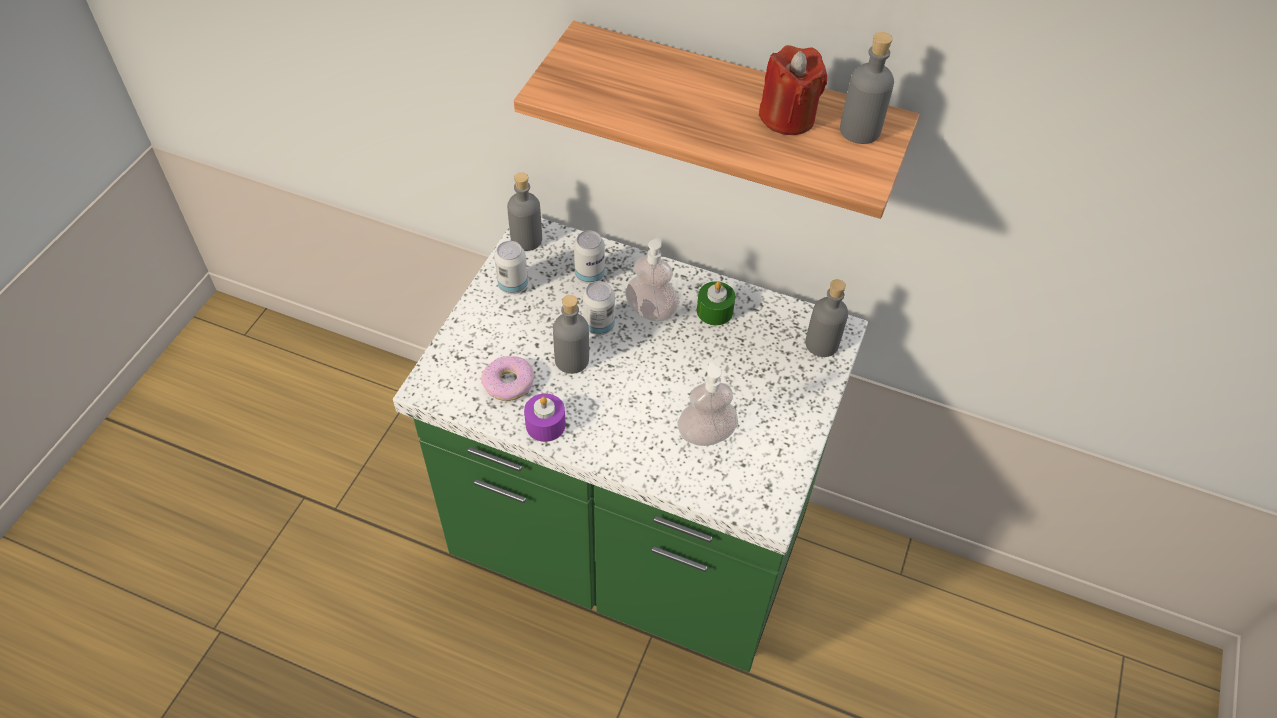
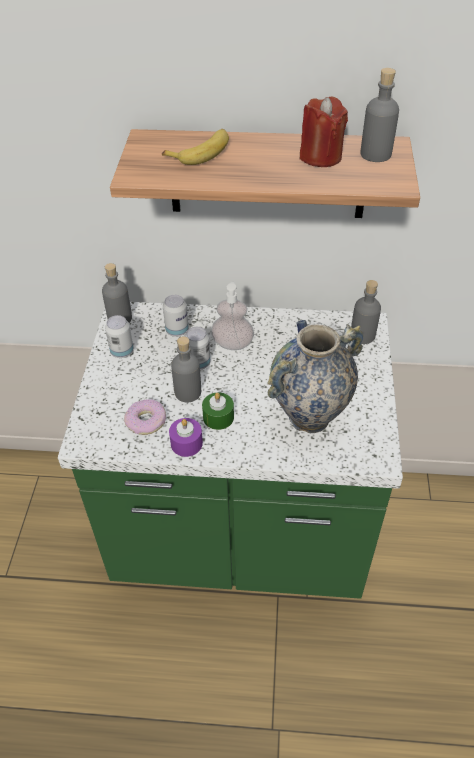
camera: 15 degrees left, 5 degrees down
(643, 76) = (201, 152): none -> banana
(706, 434) = (309, 417): soap dispenser -> vase
(714, 311) = (278, 332): green candle -> green candle (218, 417)

